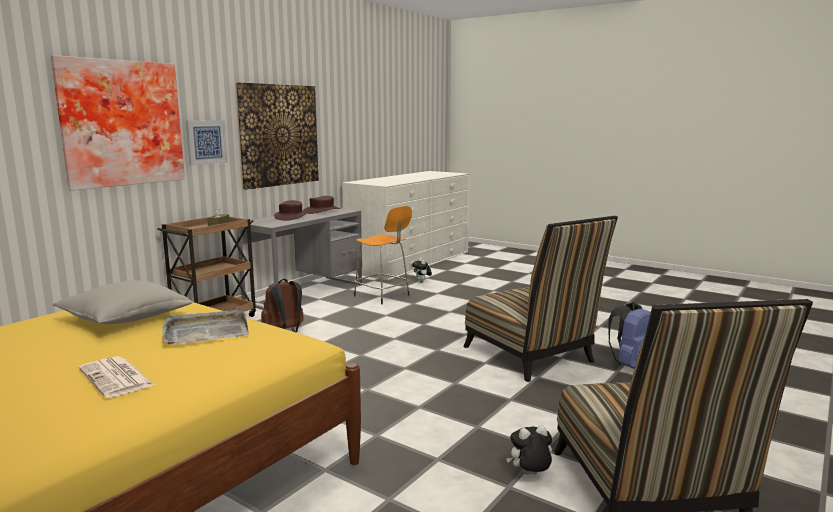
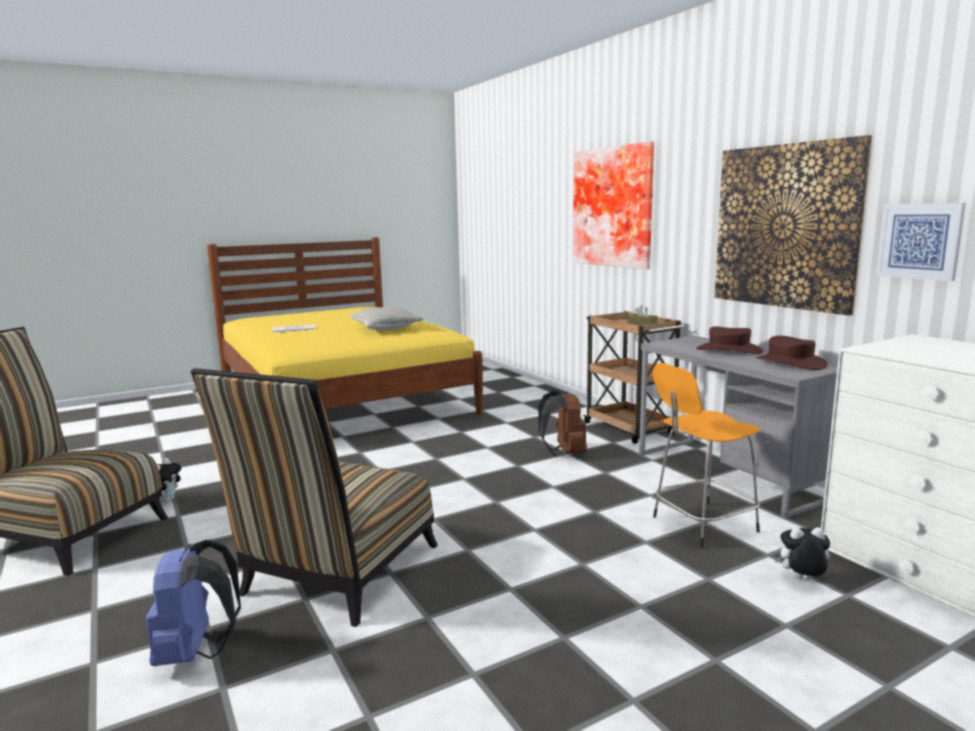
camera: 115 degrees right, 0 degrees up
(205, 331) = (331, 337): grey tray -> none
(206, 142) = (683, 230): picture -> picture (919, 241)
(532, 357) = (335, 575): chair -> chair turned 60 degrees counterclockwise

